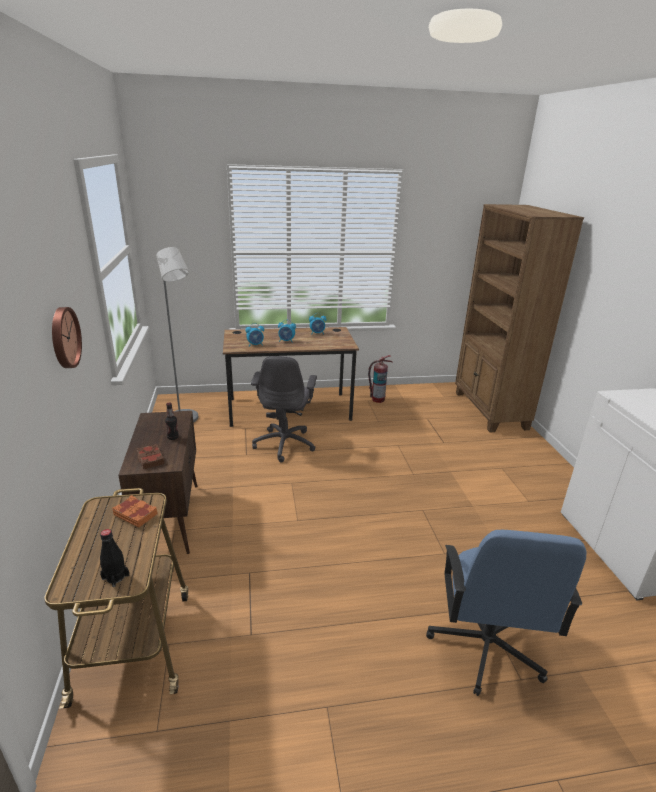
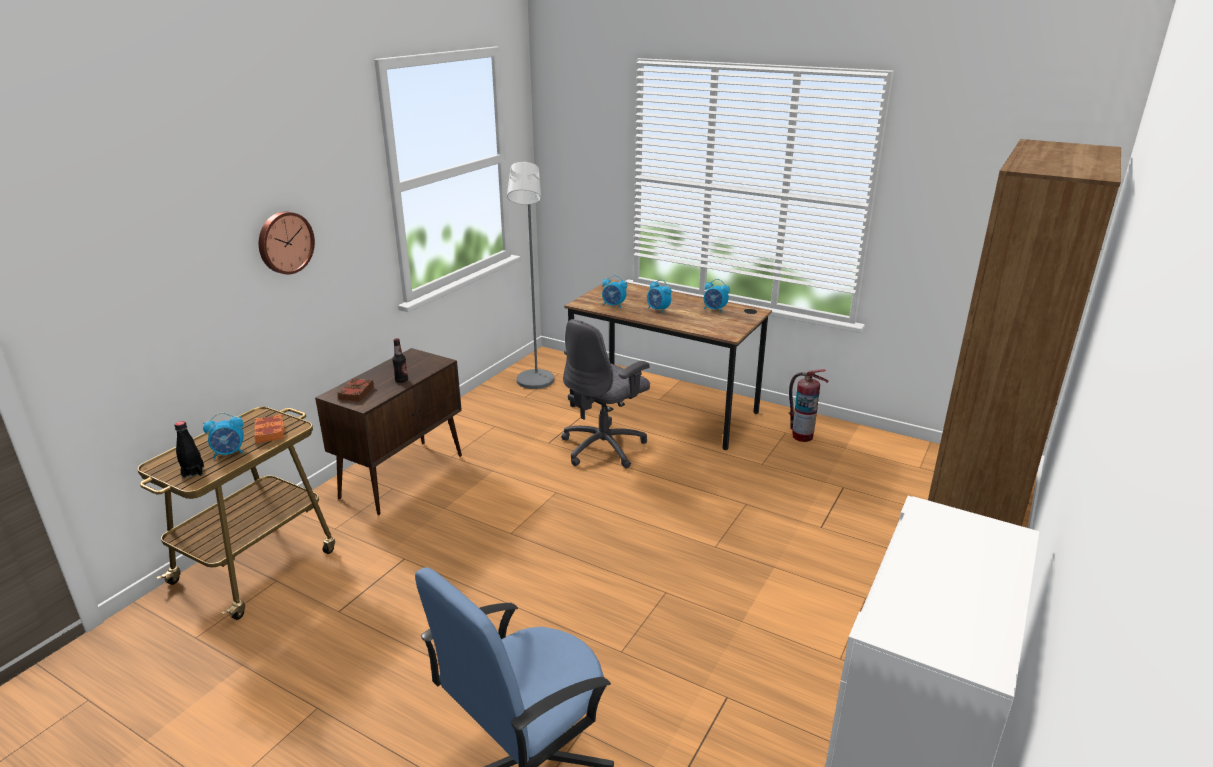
camera: 40 degrees right, 0 degrees up
(124, 546) = (229, 453): none -> alarm clock

